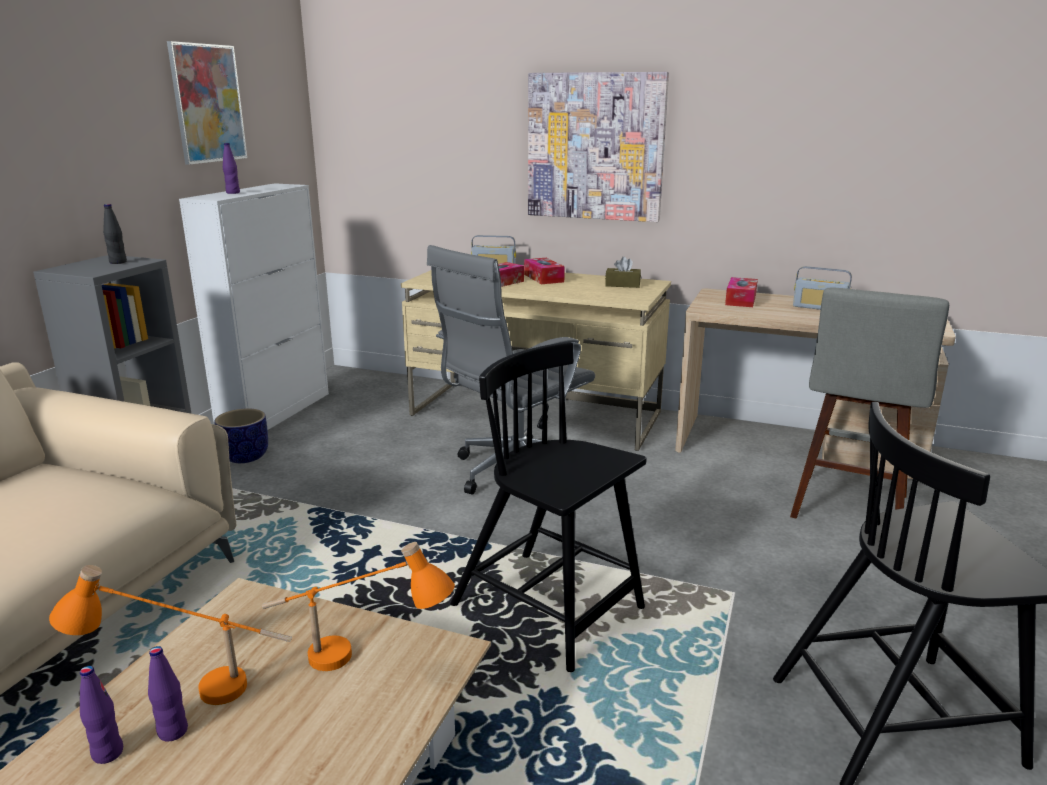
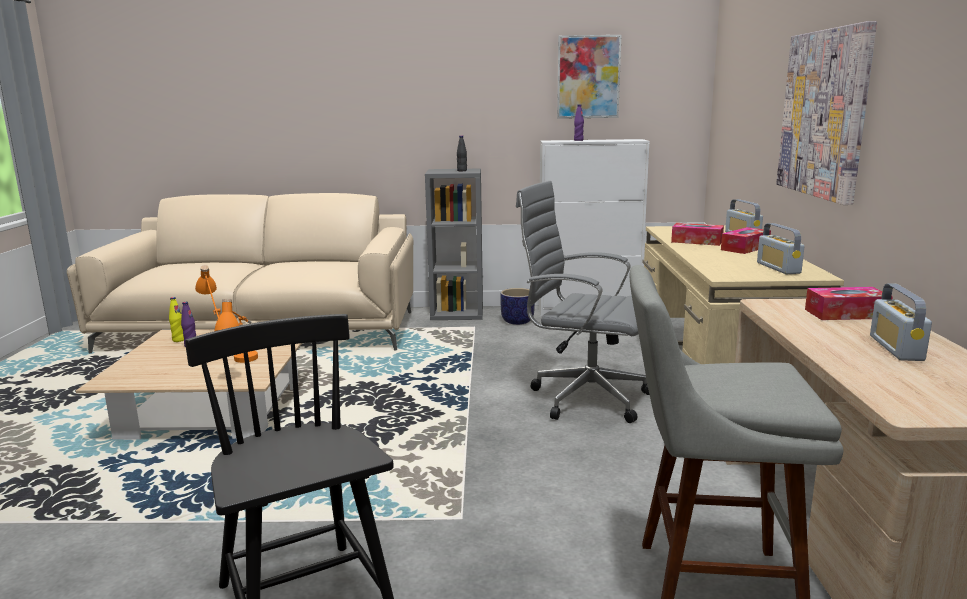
camera: 70 degrees right, 5 degrees down
(107, 753) = (179, 340): purple bottle -> yellow bottle
(550, 608) = (396, 444): black chair -> none
(622, 285) = (778, 268): brown tissue box -> radio

